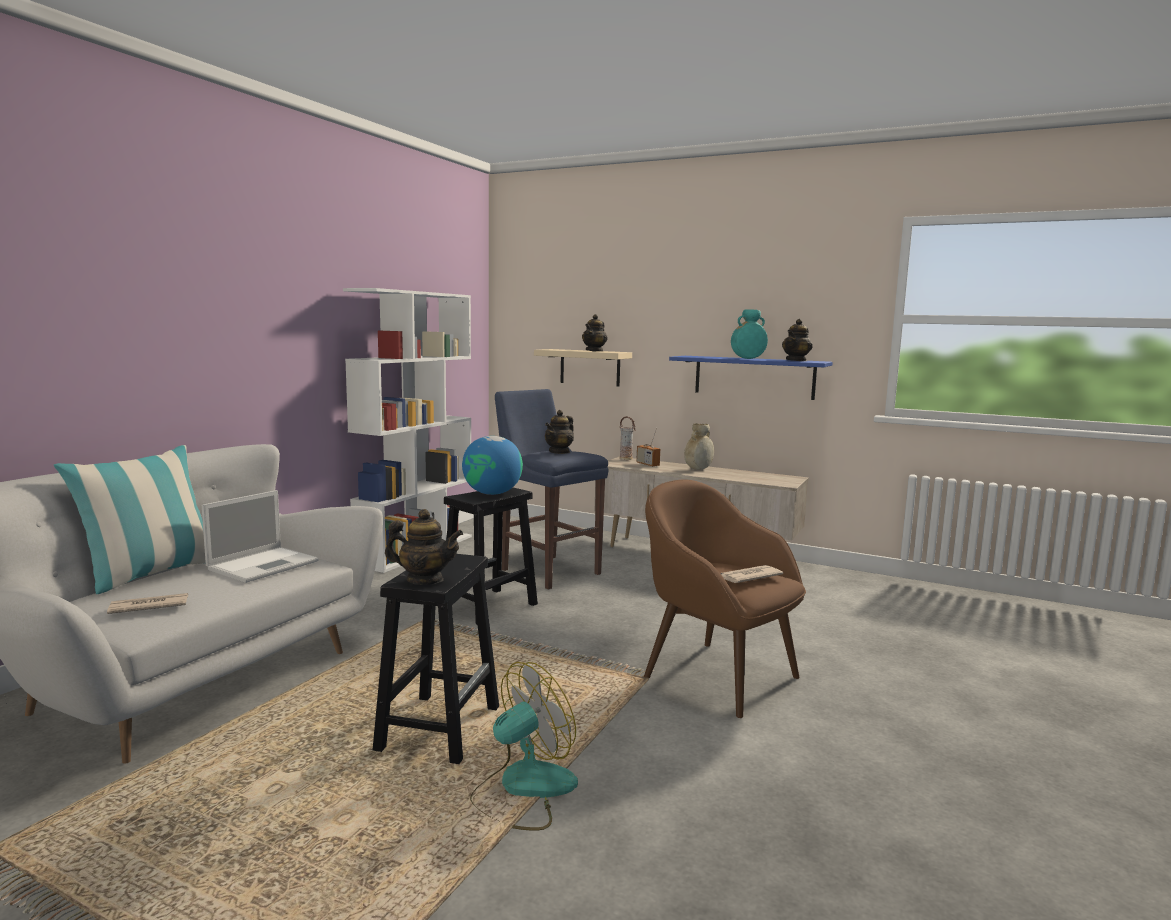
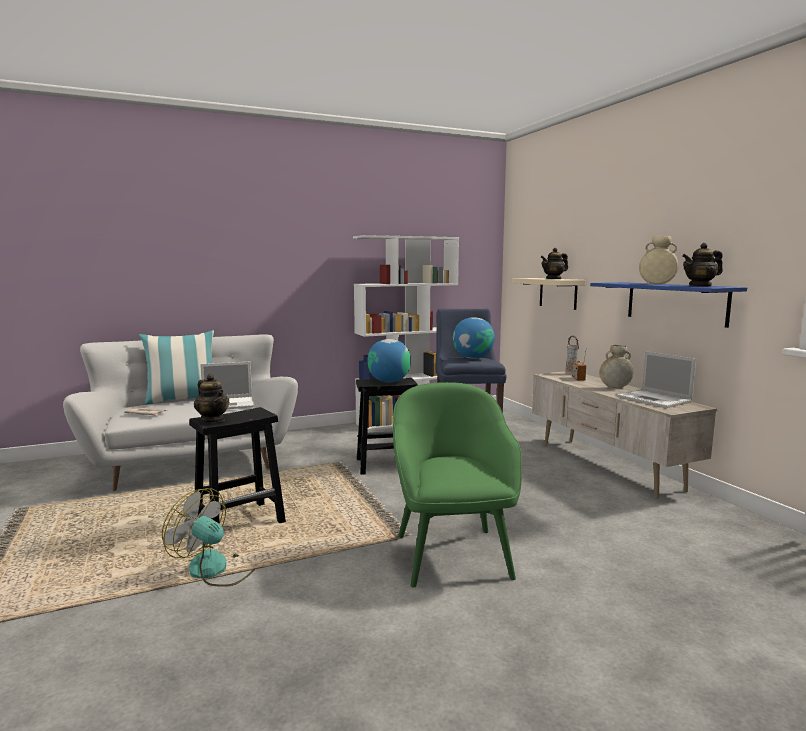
camera: 40 degrees right, 0 degrees up
(523, 789) = (216, 569): fan -> fan turned 150 degrees counterclockwise
(559, 452) = (473, 358): teapot -> globe
(717, 675) = (452, 554): brown armchair -> green armchair
(748, 358) = (657, 284): turquoise vase -> beige vase
(748, 577) = (459, 472): newspaper -> none
(754, 476) = (655, 399): none -> laptop

